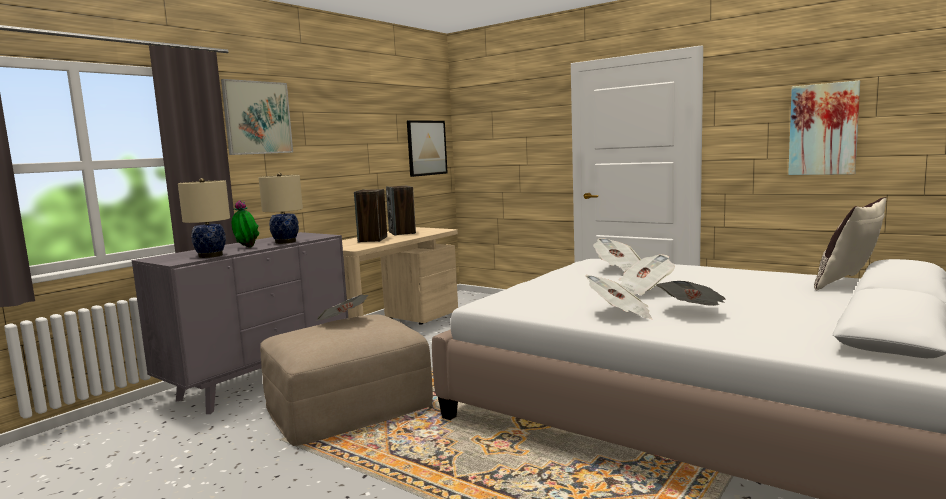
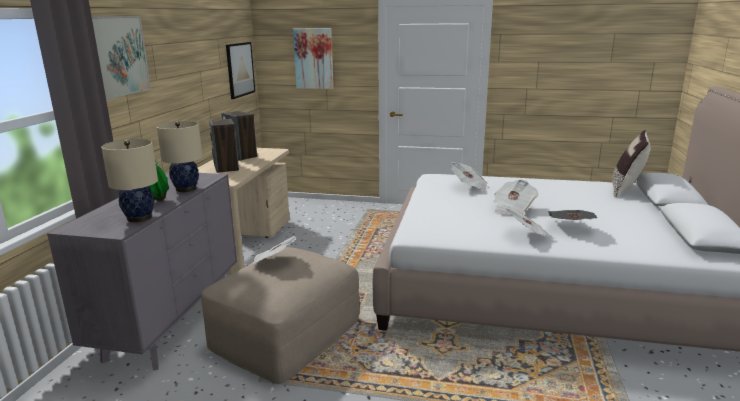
camera: 25 degrees left, 10 degrees up
(823, 129) = (576, 69): picture -> picture (313, 58)

